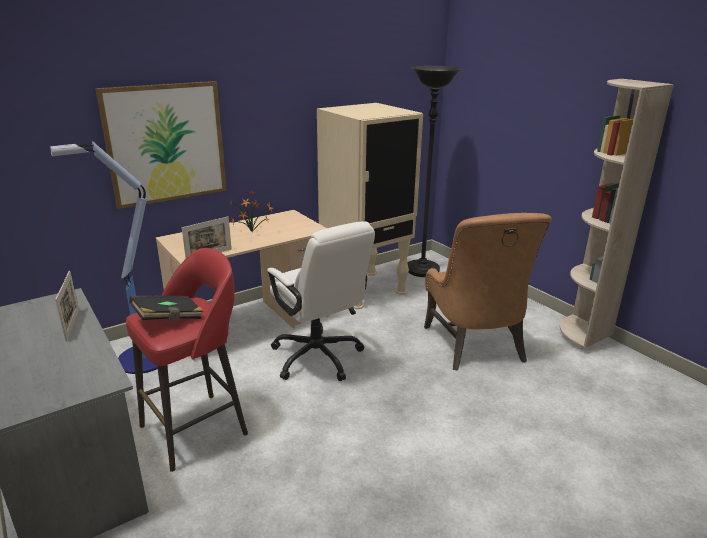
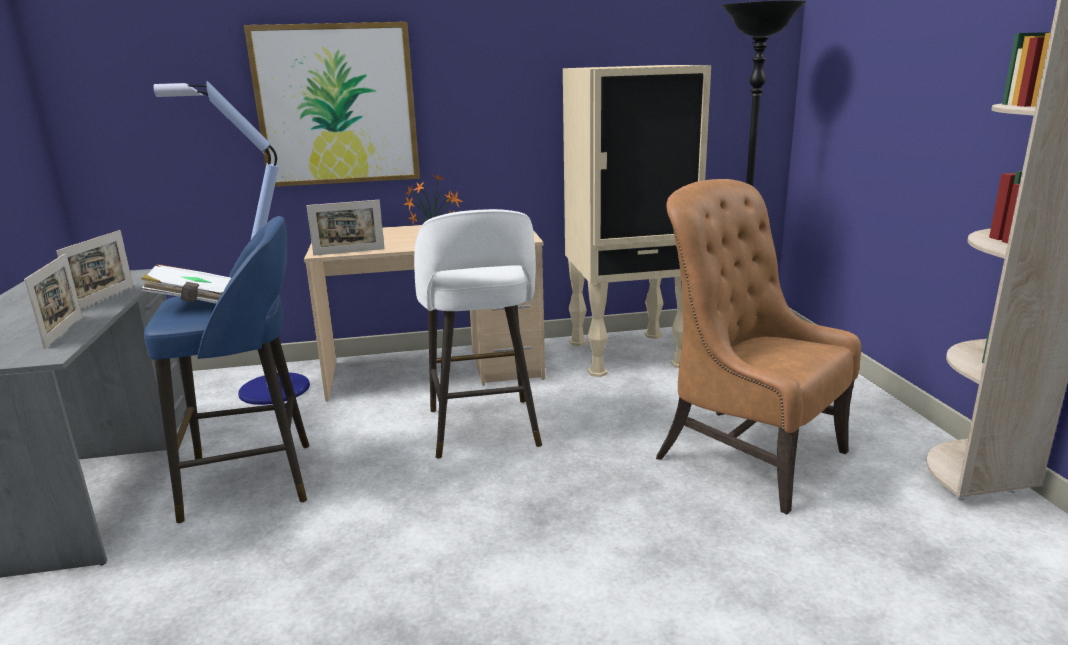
camera: 25 degrees right, 5 degrees down
(88, 359) = (64, 331): none -> picture frame
(168, 319) = (198, 303): black book -> white book
(197, 429) = (254, 480): red stool -> blue stool
(319, 359) = (483, 430): white office chair -> white stool
(475, 344) = (747, 454): brown chair -> brown chair turned 120 degrees clockwise

